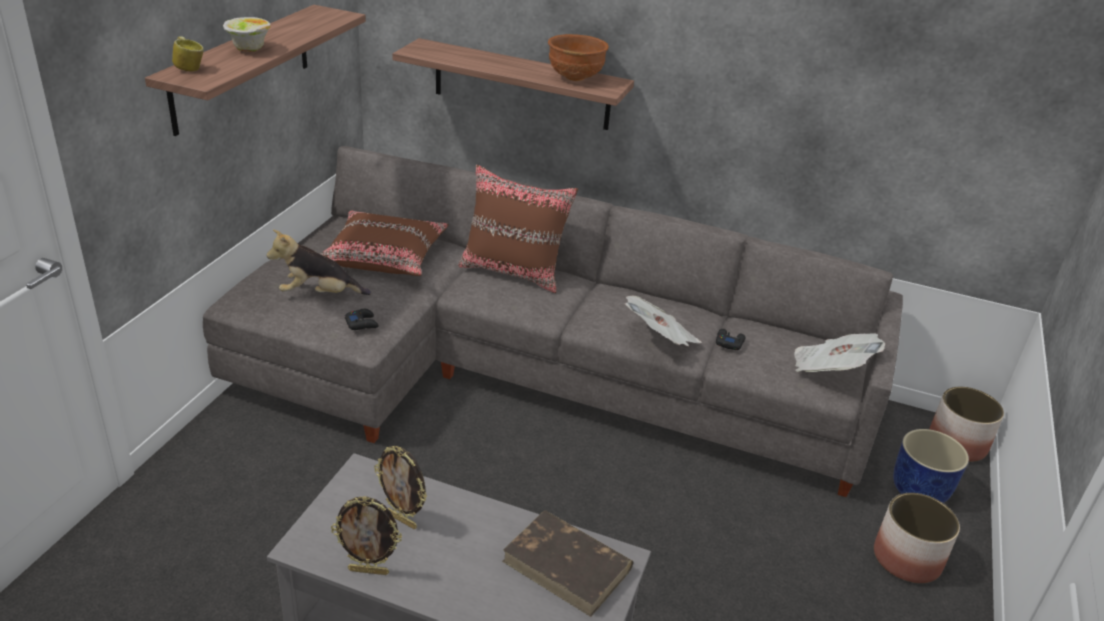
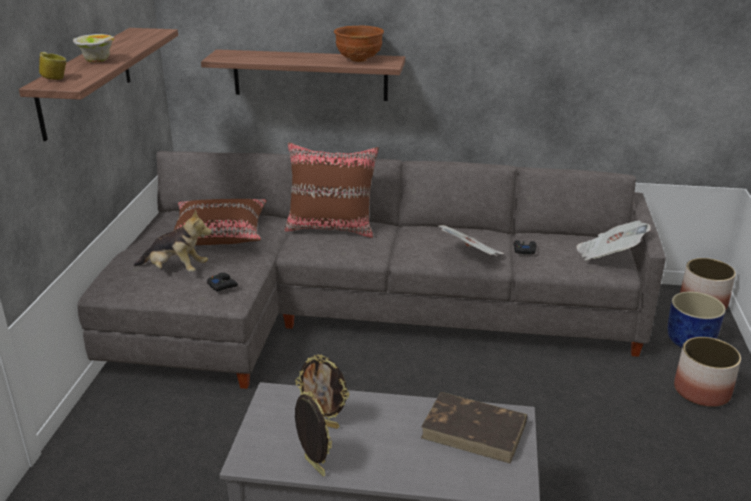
camera: 10 degrees left, 5 degrees down
(319, 294) = (176, 270): plush toy -> plush toy turned 150 degrees counterclockwise
(369, 570) = (313, 467): picture frame -> picture frame turned 120 degrees counterclockwise

